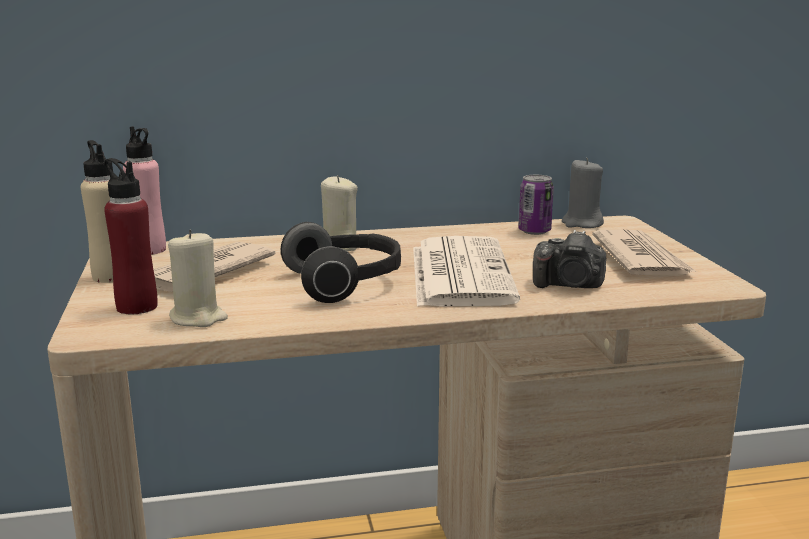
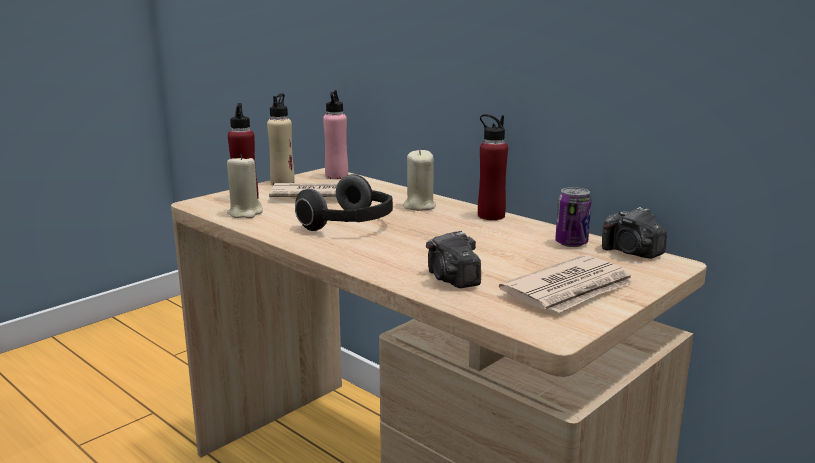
camera: 55 degrees right, 0 degrees up
(419, 233) = (491, 216): none -> red bottle
(459, 273) = (421, 245): newspaper -> none
(582, 223) = (631, 252): grey candle -> camera

